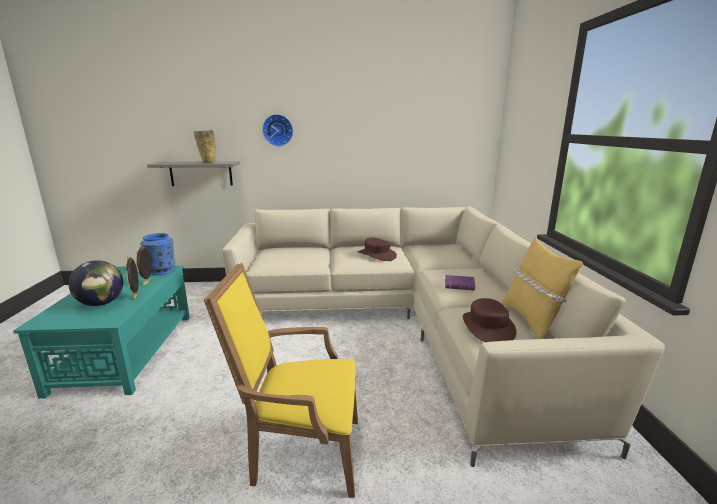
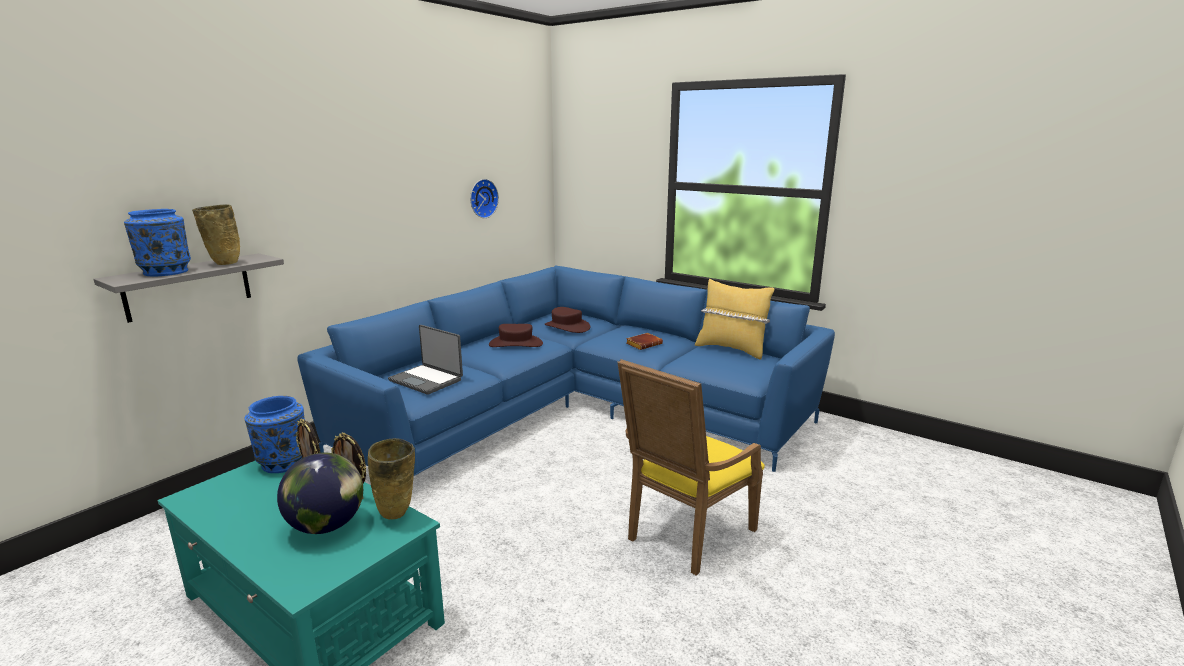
camera: 50 degrees left, 0 degrees up
(121, 313) = (397, 514): none -> beige vase
(181, 162) = (165, 272): none -> blue vase
(278, 130) = (317, 195): wall clock -> wall clock (482, 198)
(287, 257) = (427, 380): none -> laptop
(406, 323) = (574, 411): beige sofa -> blue sofa
(460, 285) = (644, 344): purple book -> brown book
(487, 327) = (722, 364): brown hat -> brown hat (567, 327)

